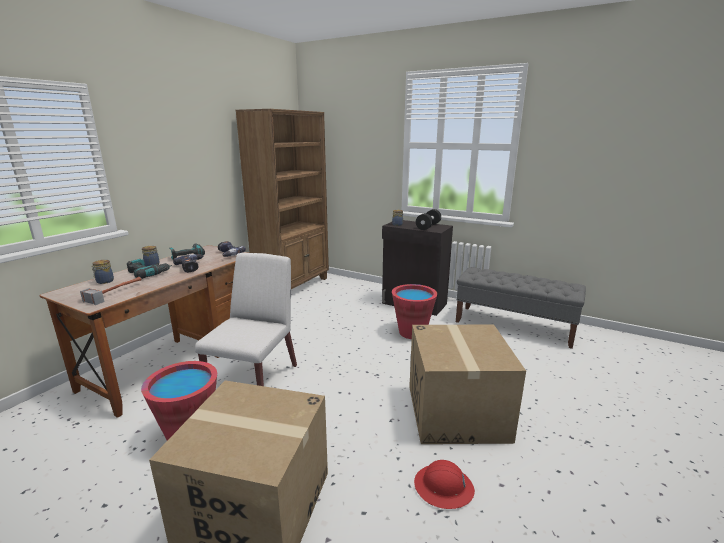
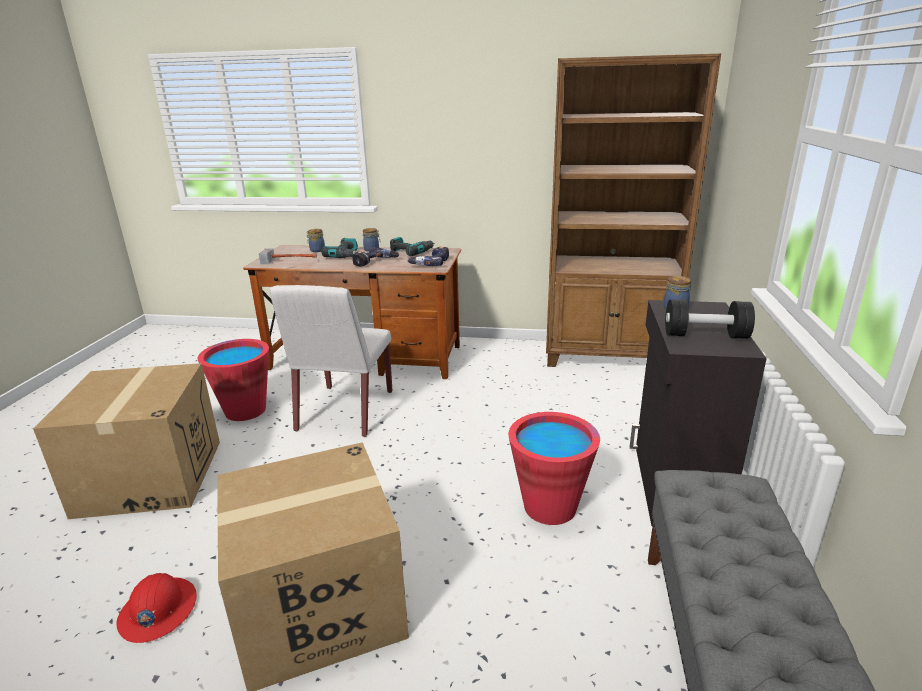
camera: 70 degrees right, 5 degrees up
(255, 380) = (345, 411): white chair -> white chair turned 105 degrees clockwise

